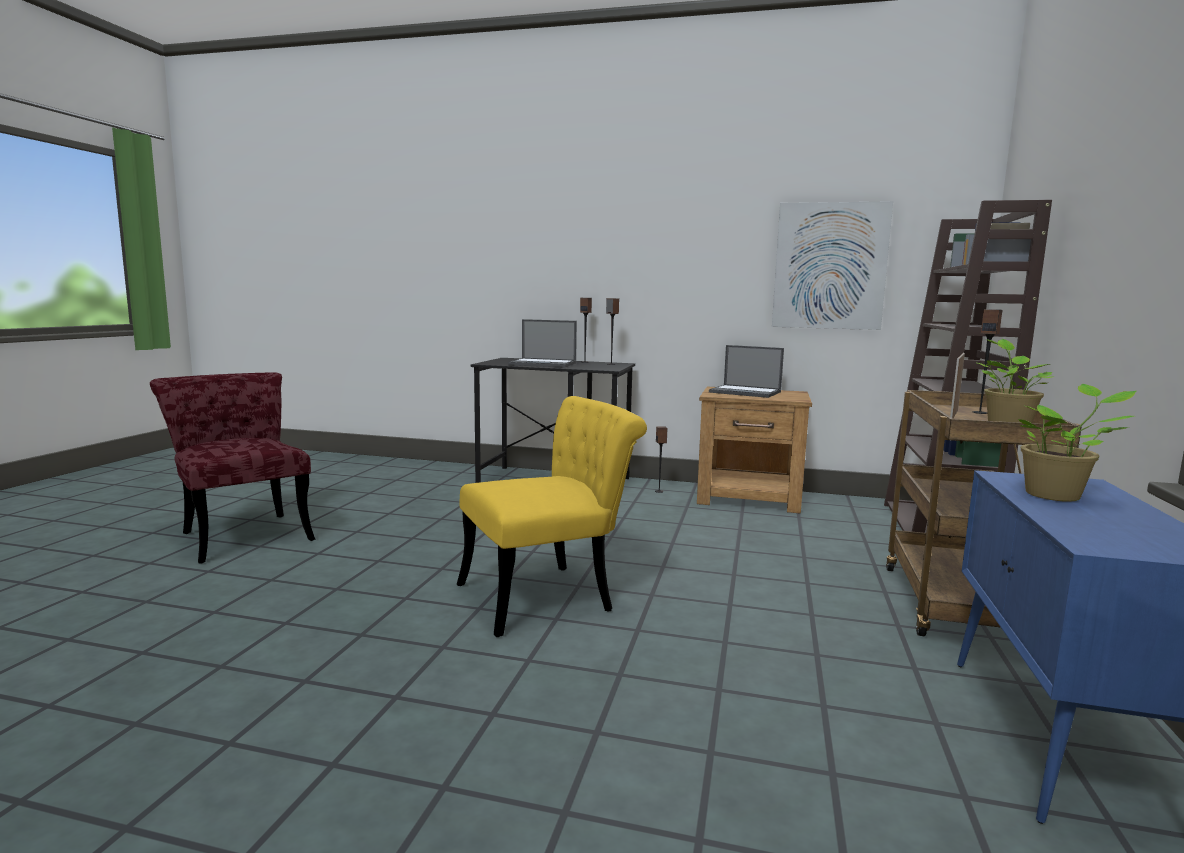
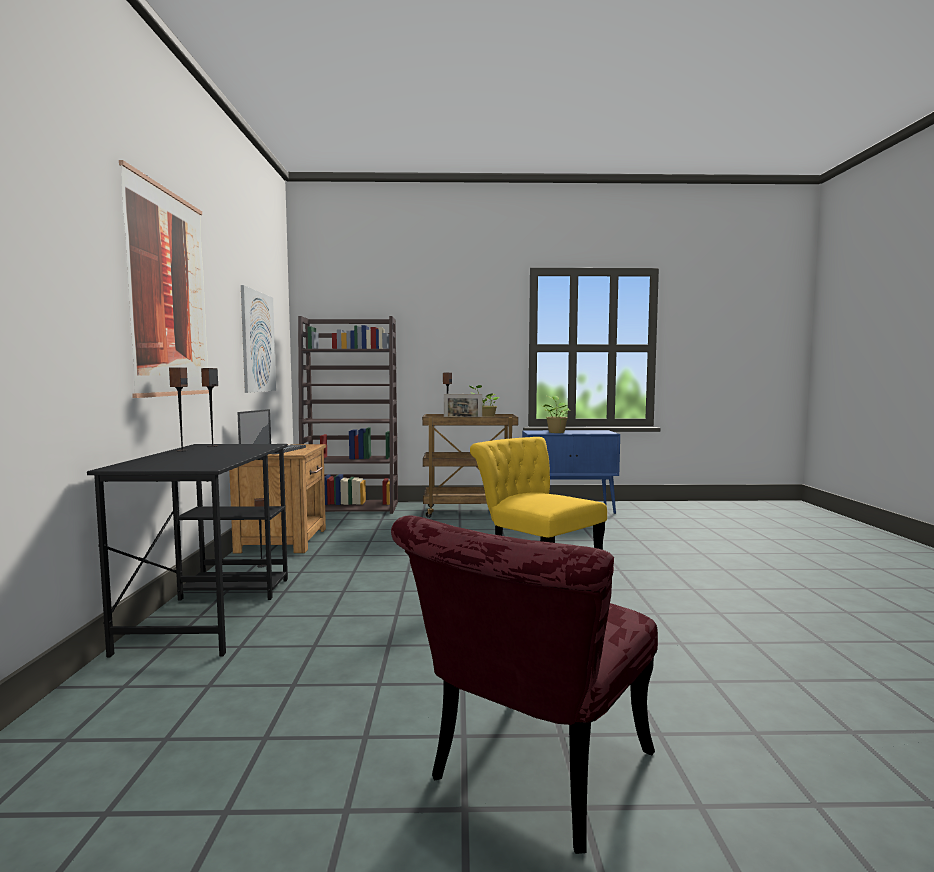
camera: 105 degrees left, 5 degrees down
(543, 364) = (215, 456): laptop -> none
(616, 237) = (169, 293): none -> picture

